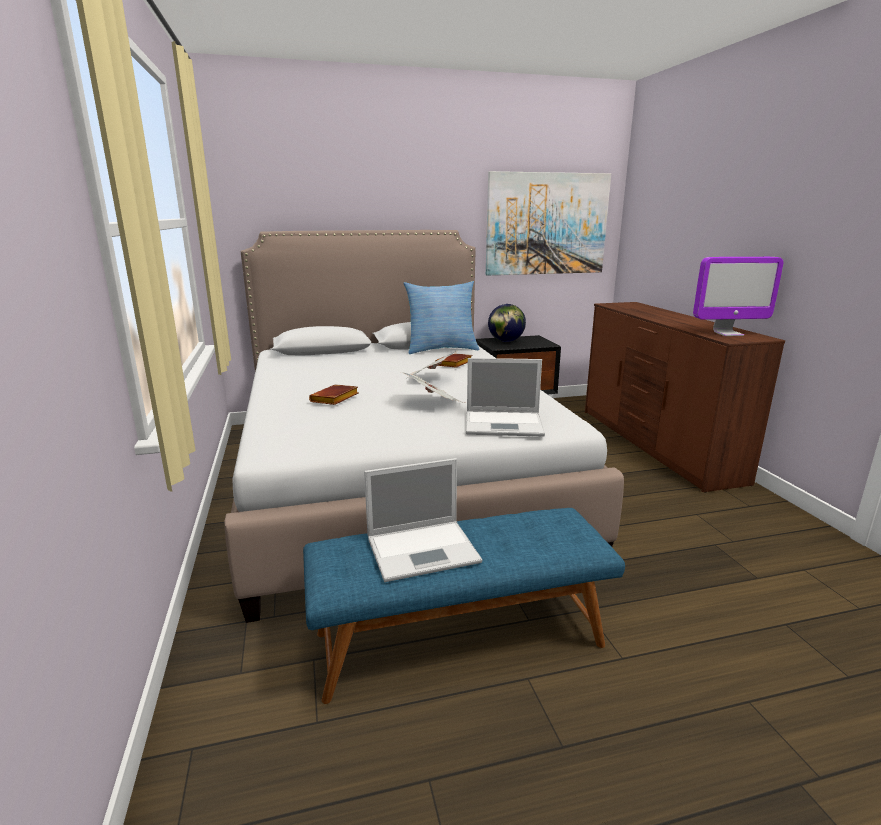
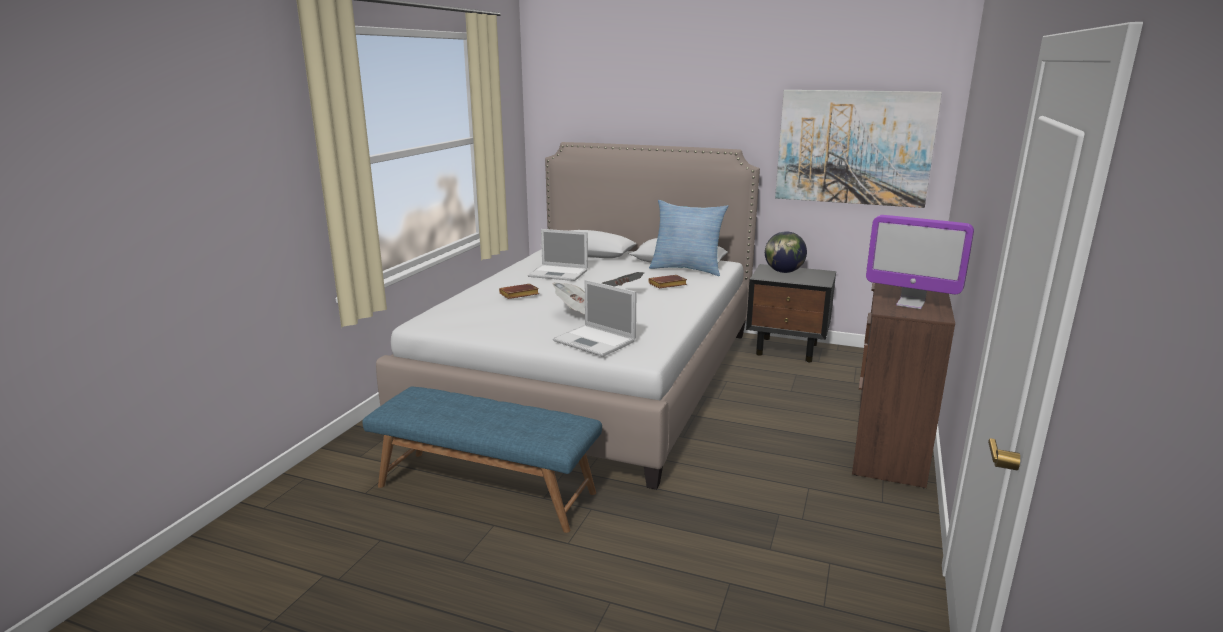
camera: 35 degrees right, 0 degrees up
(424, 549) = (456, 409): laptop -> laptop (559, 273)

